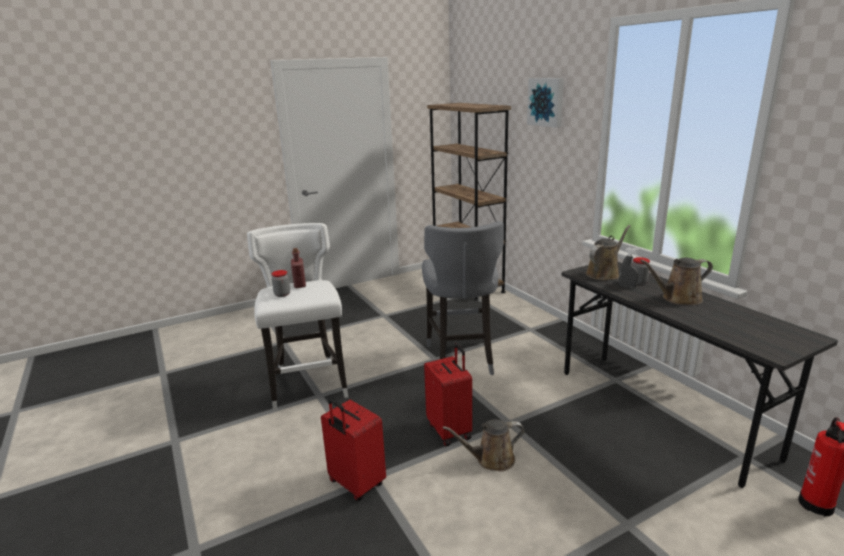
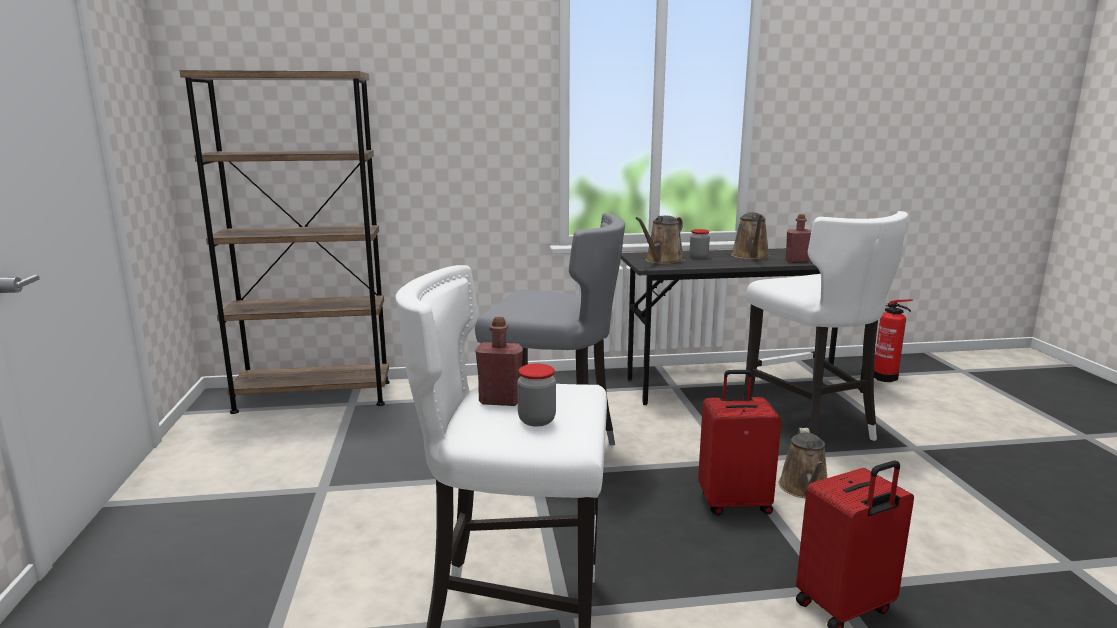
camera: 70 degrees left, 5 degrees down
(546, 102) = (448, 66): picture -> none
(604, 273) = (662, 261): brown watering can -> brown watering can turned 120 degrees counterclockwise
(610, 456) = (810, 426): none -> white stool
(627, 286) = (707, 261): grey spray bottle -> none
(690, 318) = (797, 261): none -> red bottle

